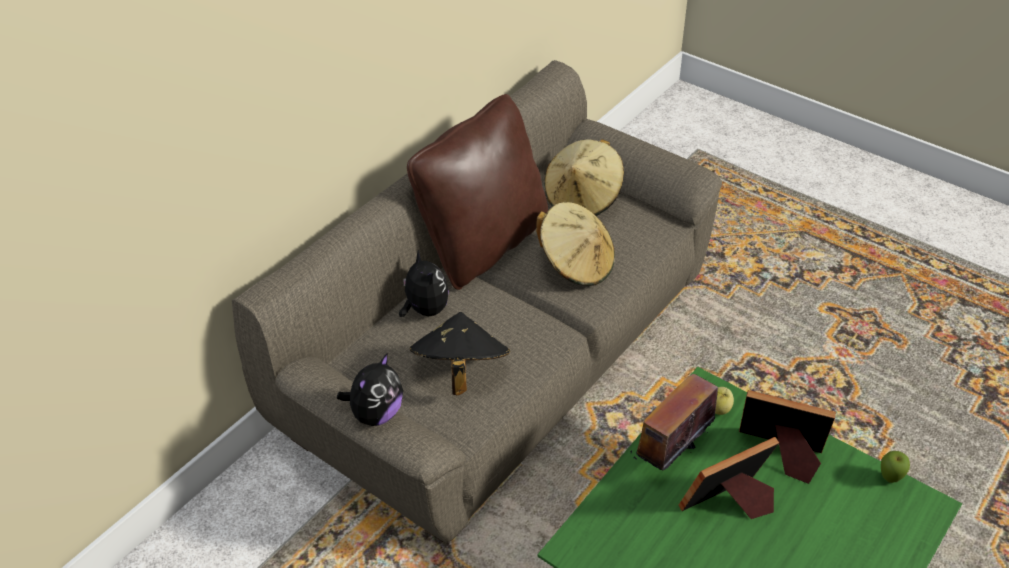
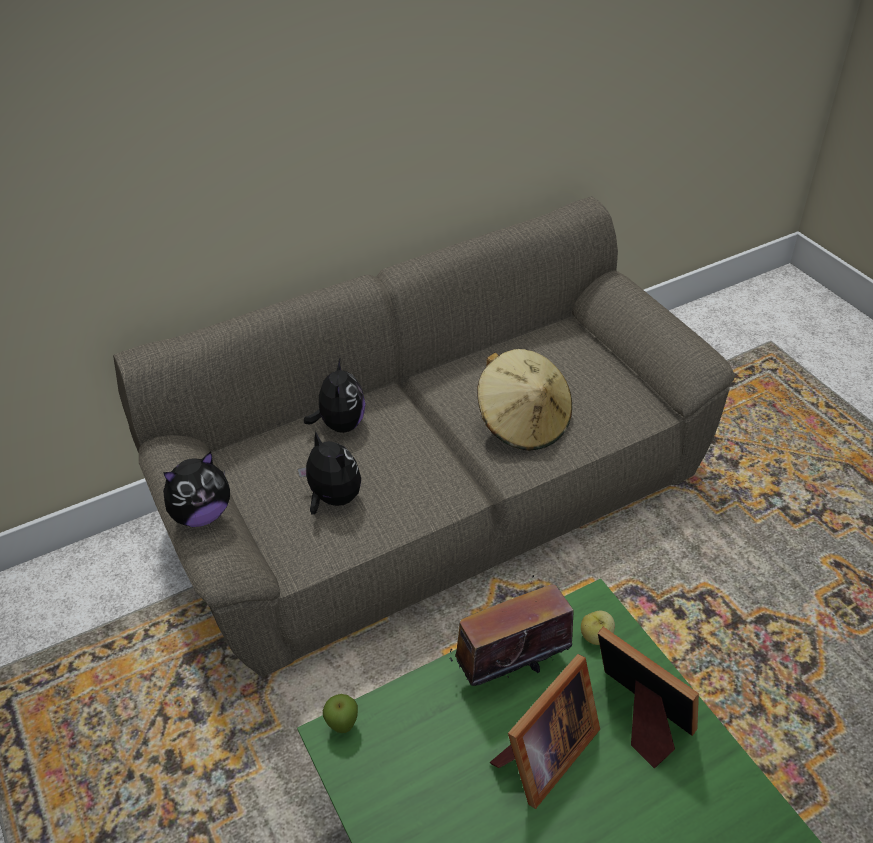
camera: 25 degrees right, 0 degrees up
(460, 371) = (333, 499): black hat -> plush toy
(483, 244) = (441, 374): brown pillow -> none
(583, 199) = (573, 356): beige hat -> none
(729, 504) = (543, 755): picture frame -> picture frame turned 135 degrees clockwise
(889, 479) = (764, 803): apple -> apple (343, 726)

